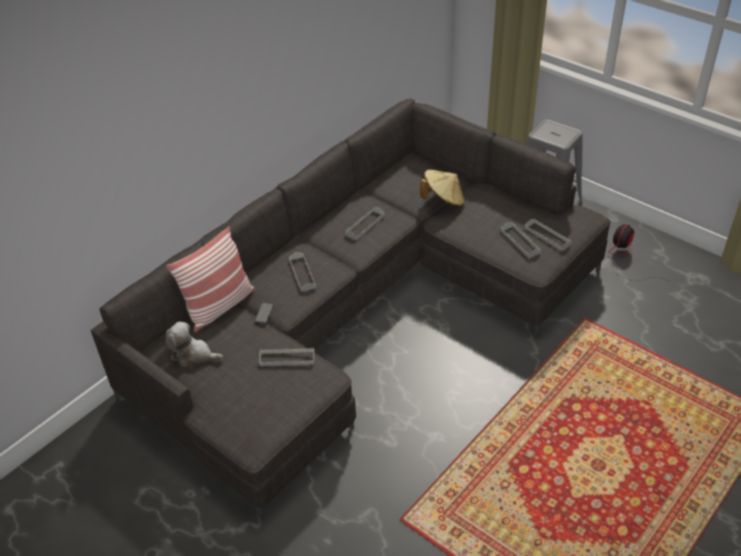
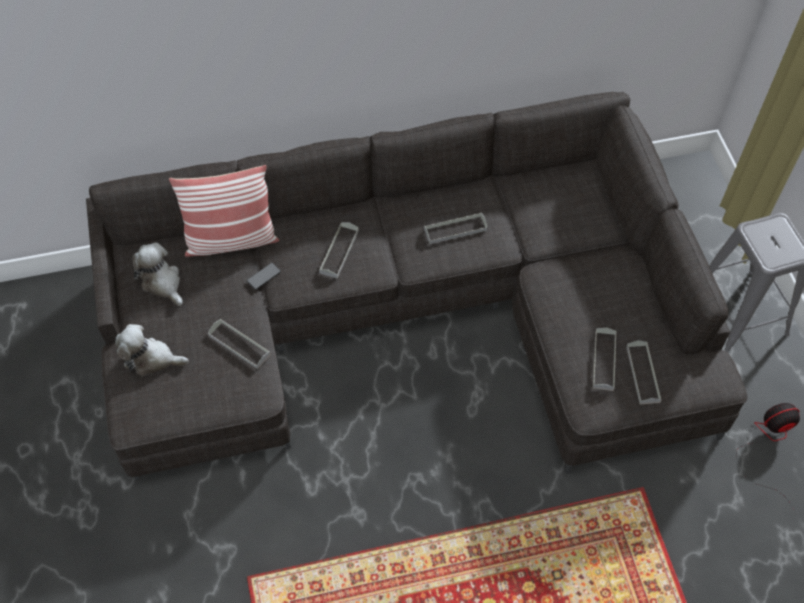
camera: 35 degrees right, 15 degrees up
(230, 402) = (151, 359): none -> plush toy
(443, 200) = (570, 249): beige hat -> none

